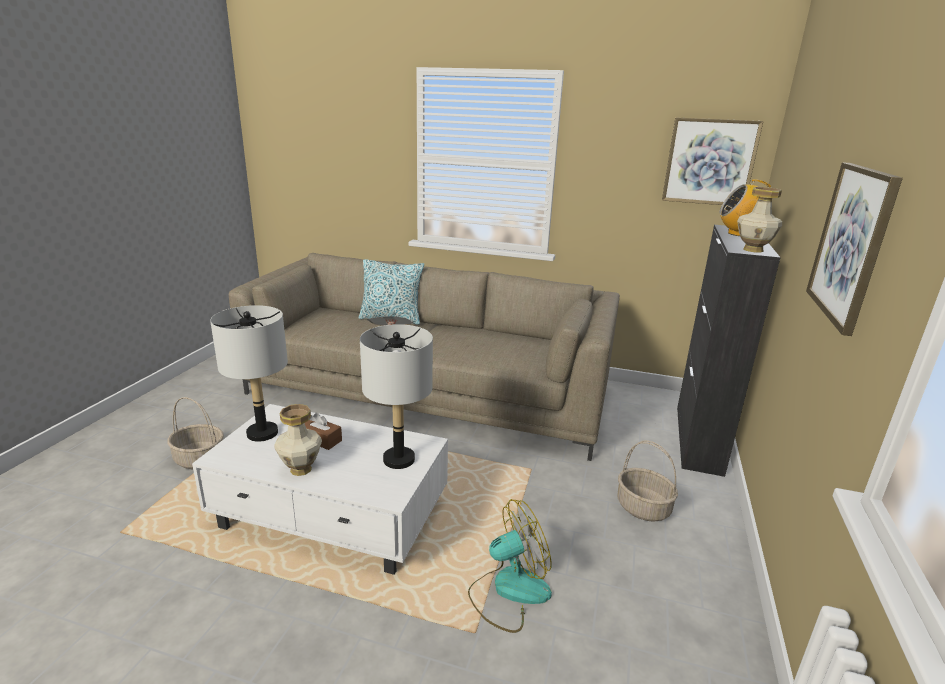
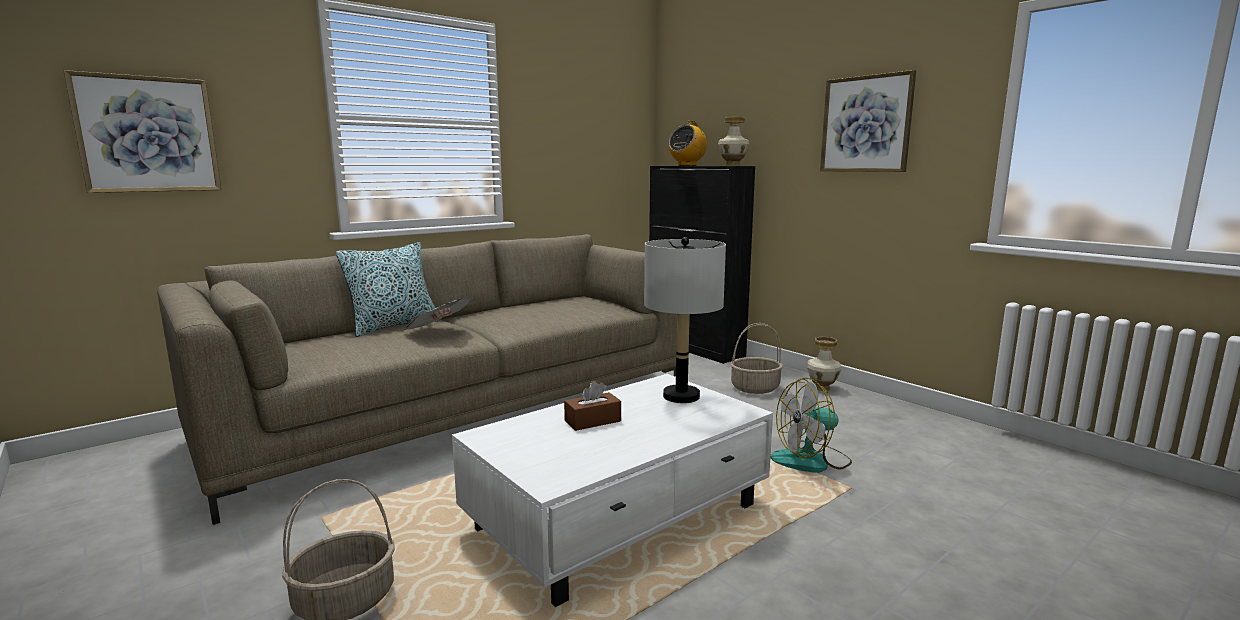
camera: 55 degrees left, 10 degrees down
(262, 433) = (527, 448): grey table lamp -> none
(301, 469) = (645, 440): vase -> vase (822, 388)
(508, 591) = (811, 461): fan -> fan turned 120 degrees counterclockwise
(709, 162) = (618, 118): picture -> picture (148, 134)

